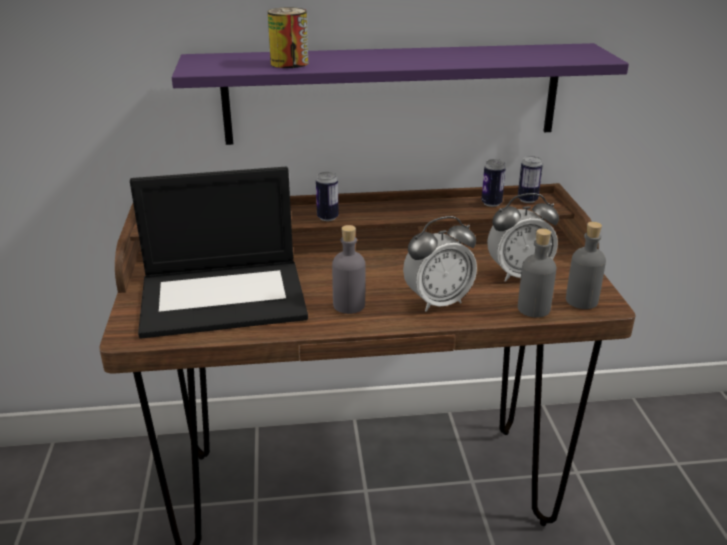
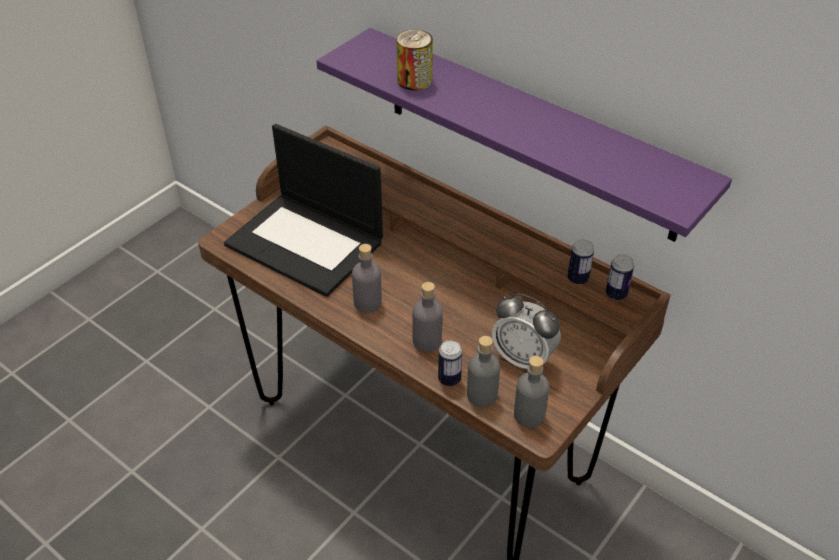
camera: 45 degrees right, 15 degrees up
(327, 217) = (431, 216): can -> can (449, 379)
(438, 301) = (427, 341): alarm clock -> grey bottle

